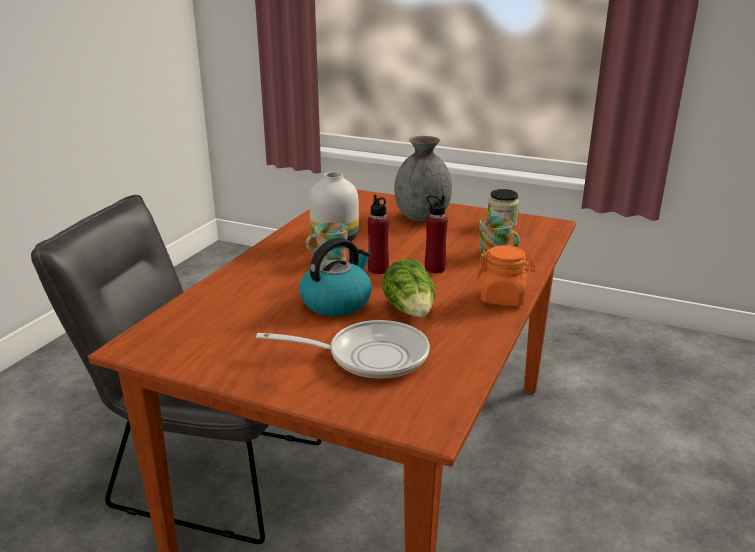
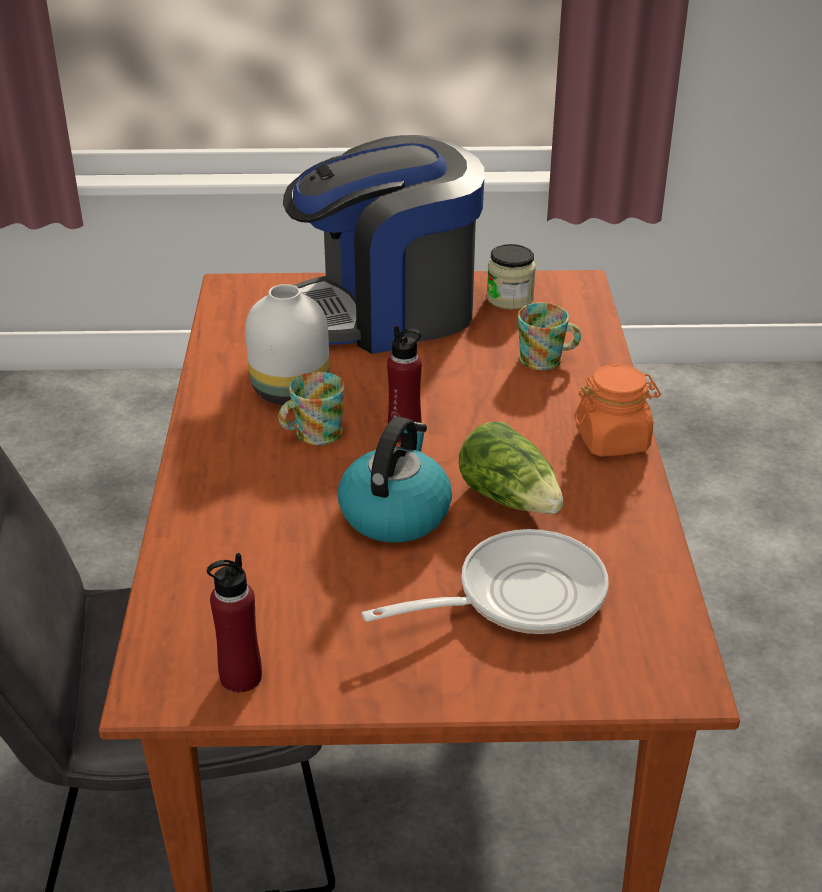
camera: 25 degrees left, 10 degrees up
(422, 217) = (386, 312): grey vase -> coffee machine
(434, 268) = (482, 411): red bottle -> red bottle (240, 677)

